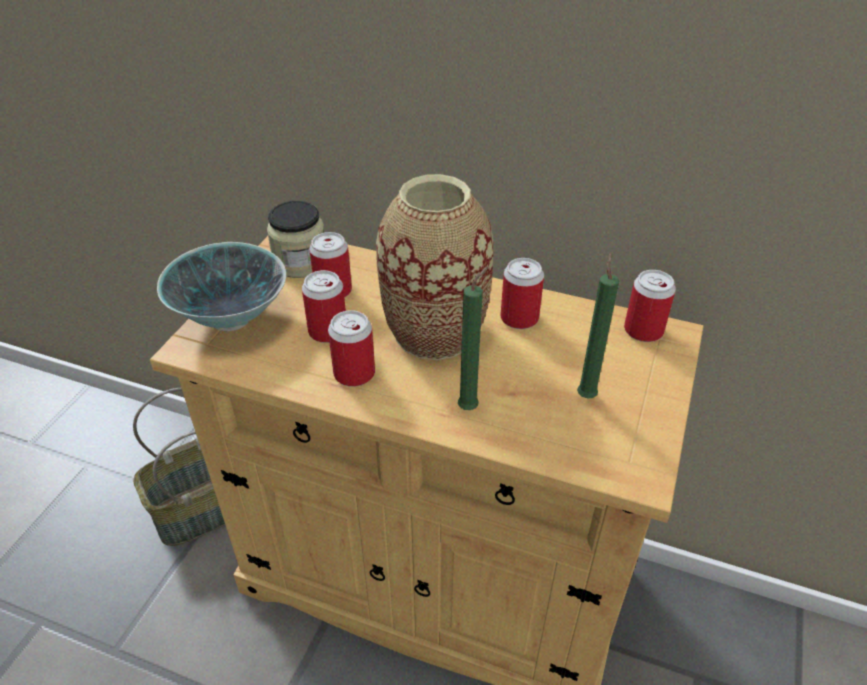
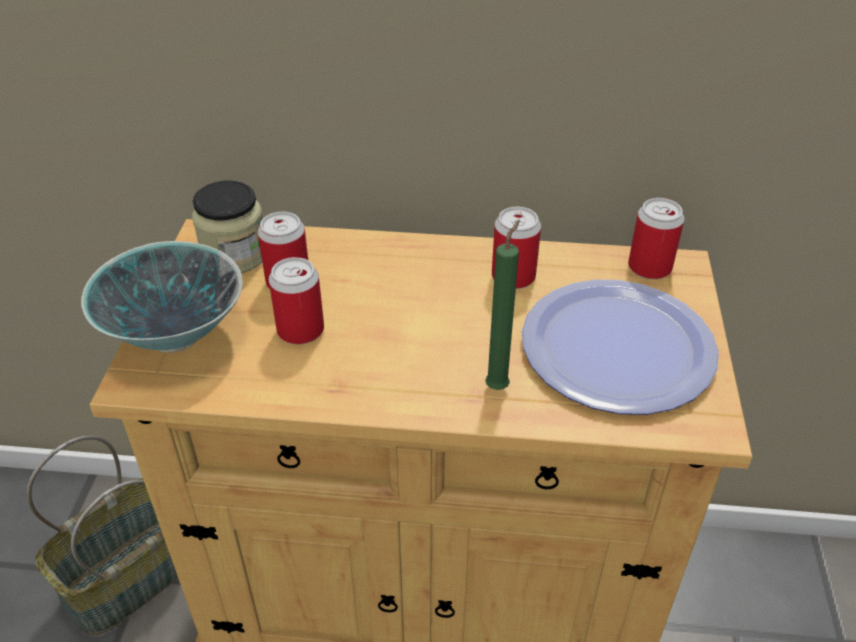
camera: 15 degrees left, 0 degrees up
(354, 373) = (351, 373): can -> none
(435, 332) = (426, 309): vase -> none
(586, 394) = (618, 347): green candle -> plate

